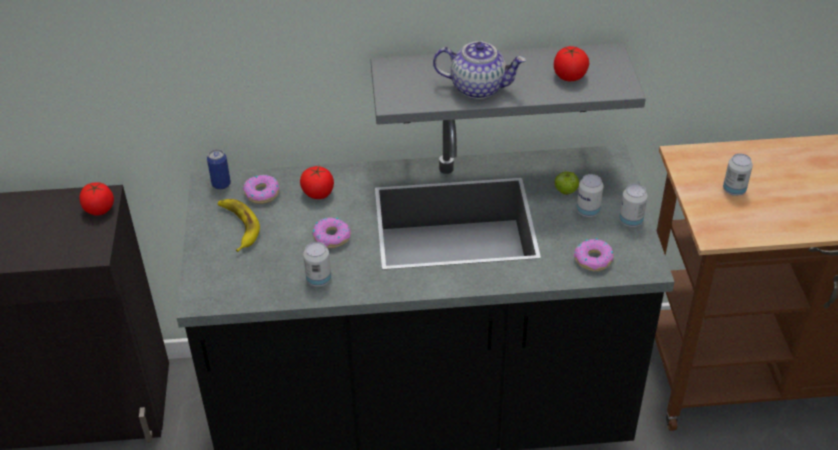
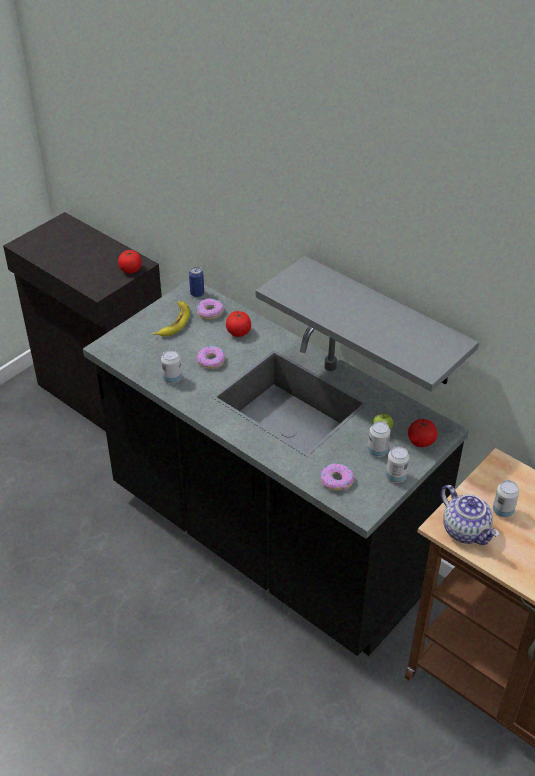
camera: 45 degrees right, 0 degrees up
(478, 87) = (337, 311): teapot -> teapot (466, 530)
(569, 76) = (404, 340): tomato -> tomato (421, 441)

